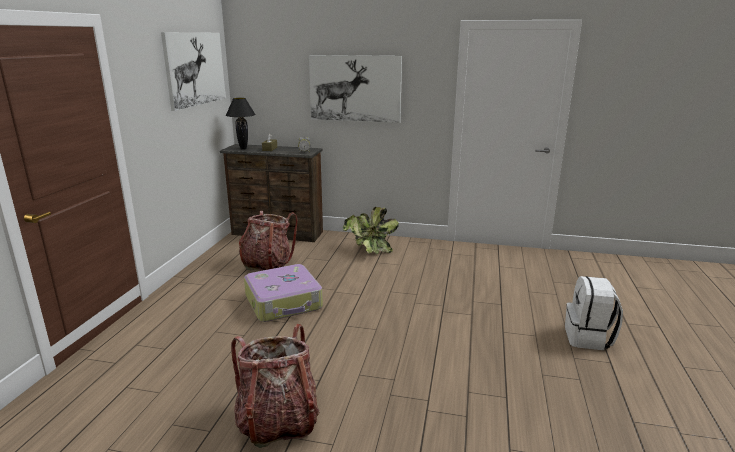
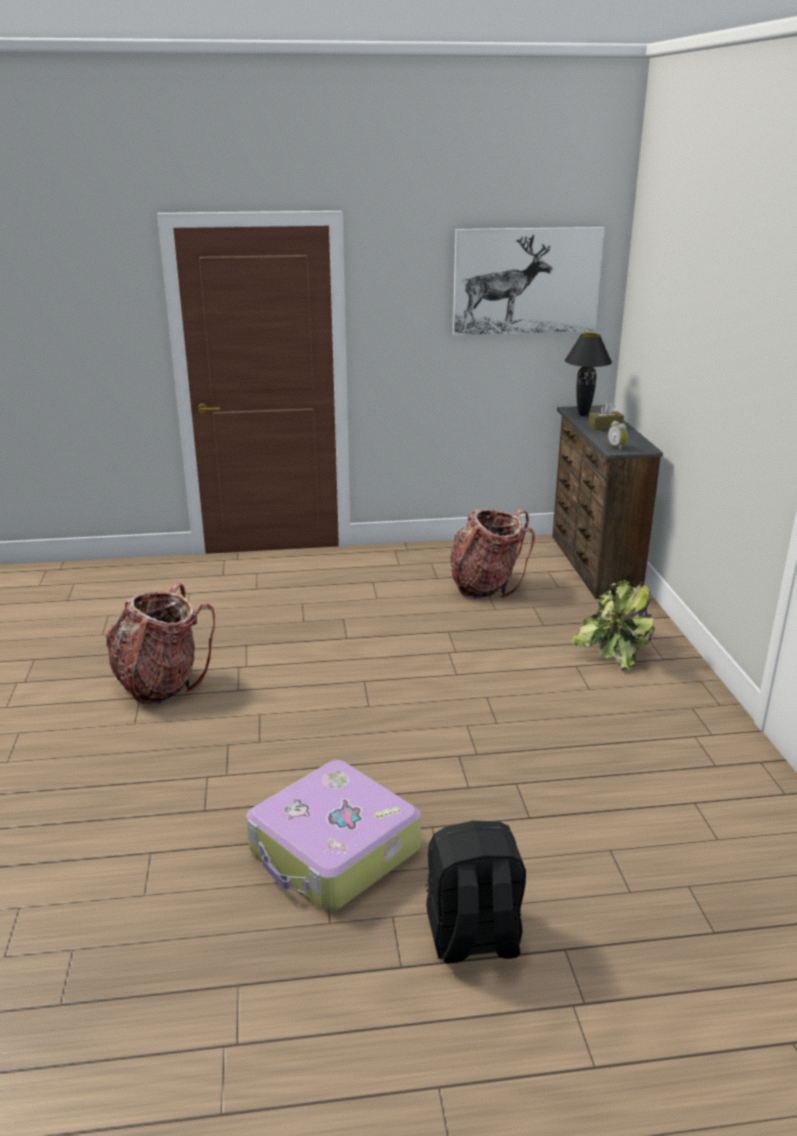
camera: 70 degrees right, 5 degrees up
(284, 302) = (393, 624): suitcase -> suitcase (334, 851)
(355, 88) = (713, 361): picture -> none
(588, 338) = (473, 938): white backpack -> black backpack

